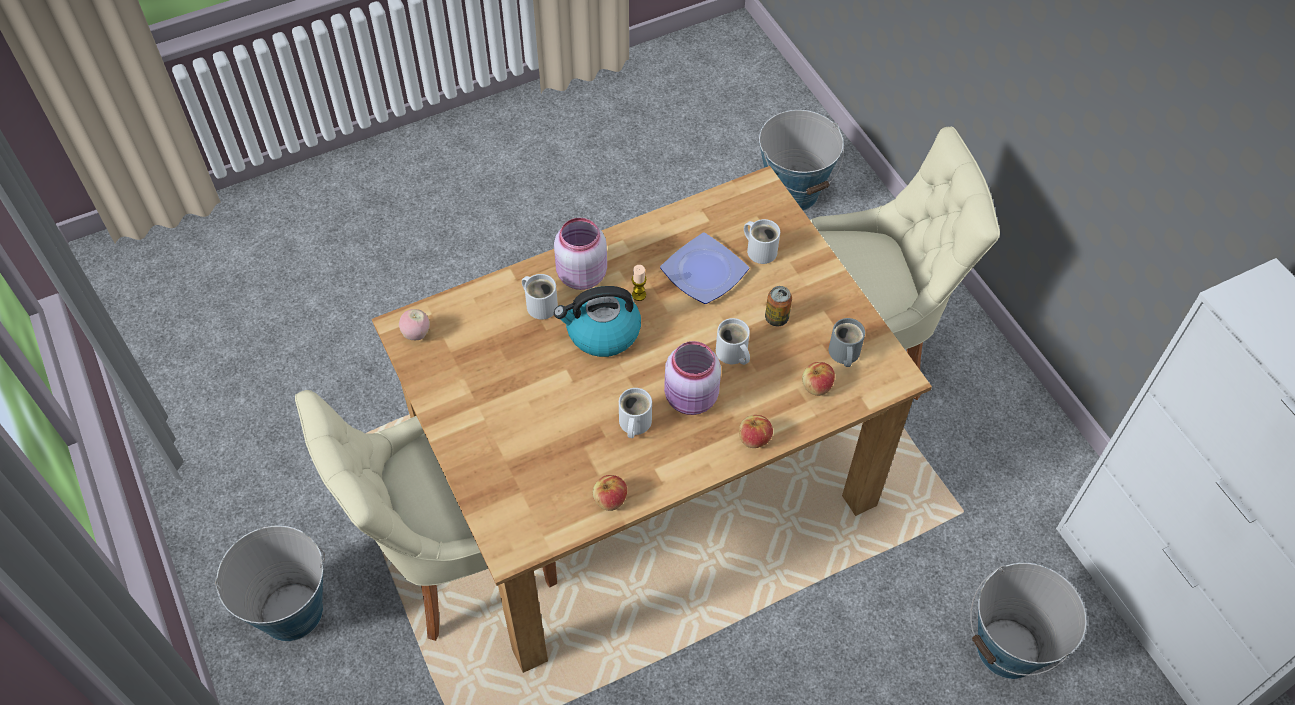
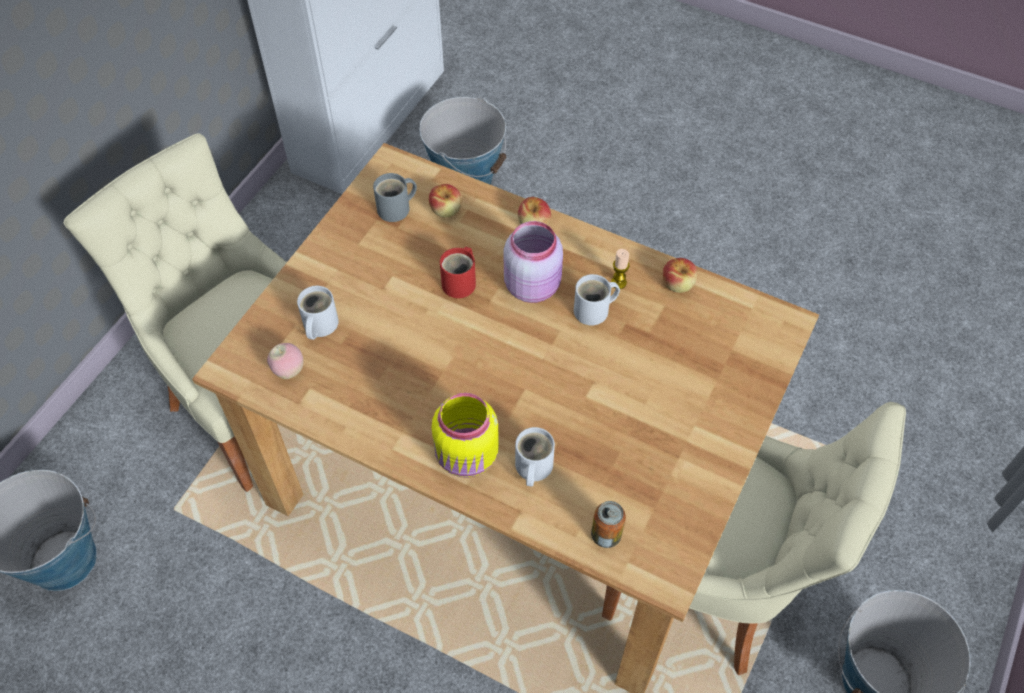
camera: 125 degrees left, 0 degrees up
(416, 334) = (662, 556): apple -> apple (288, 371)
(580, 275) = (468, 457): pink jar -> yellow jar
(602, 332) = (521, 394): kettle -> none
(639, 295) = (452, 391): candle -> candle (618, 282)
(704, 274) = (384, 353): plate -> none
(732, 354) = (461, 282): white mug -> red mug
(776, 318) = (394, 272): can -> can (606, 535)

